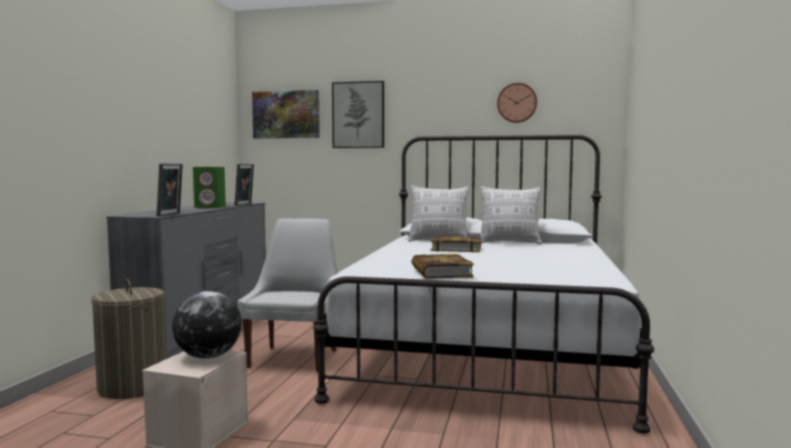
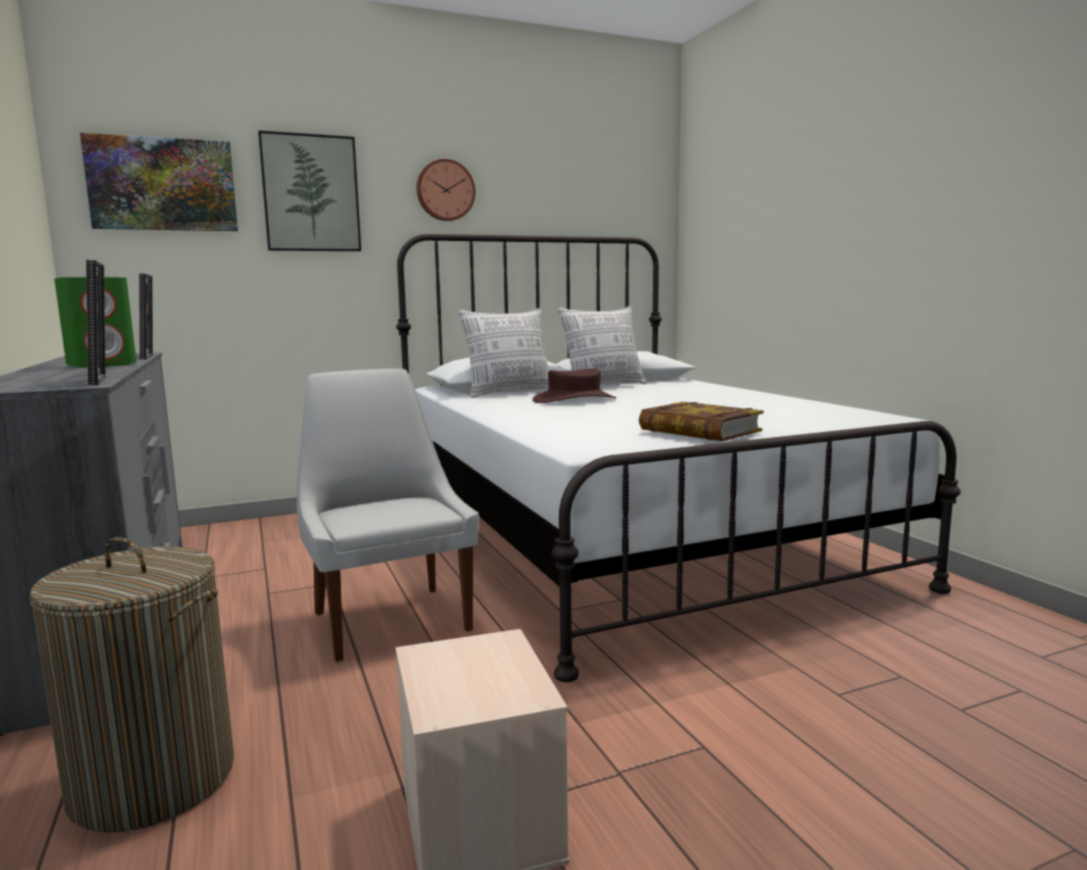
camera: 35 degrees left, 5 degrees up
(209, 356) = (478, 658): globe -> none
(456, 249) = (574, 400): book -> brown hat
(517, 103) = (553, 189): wall clock -> wall clock (445, 190)

